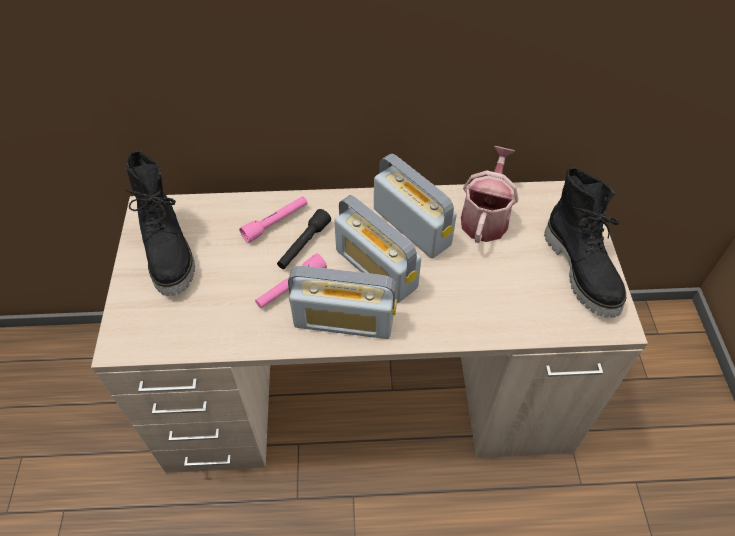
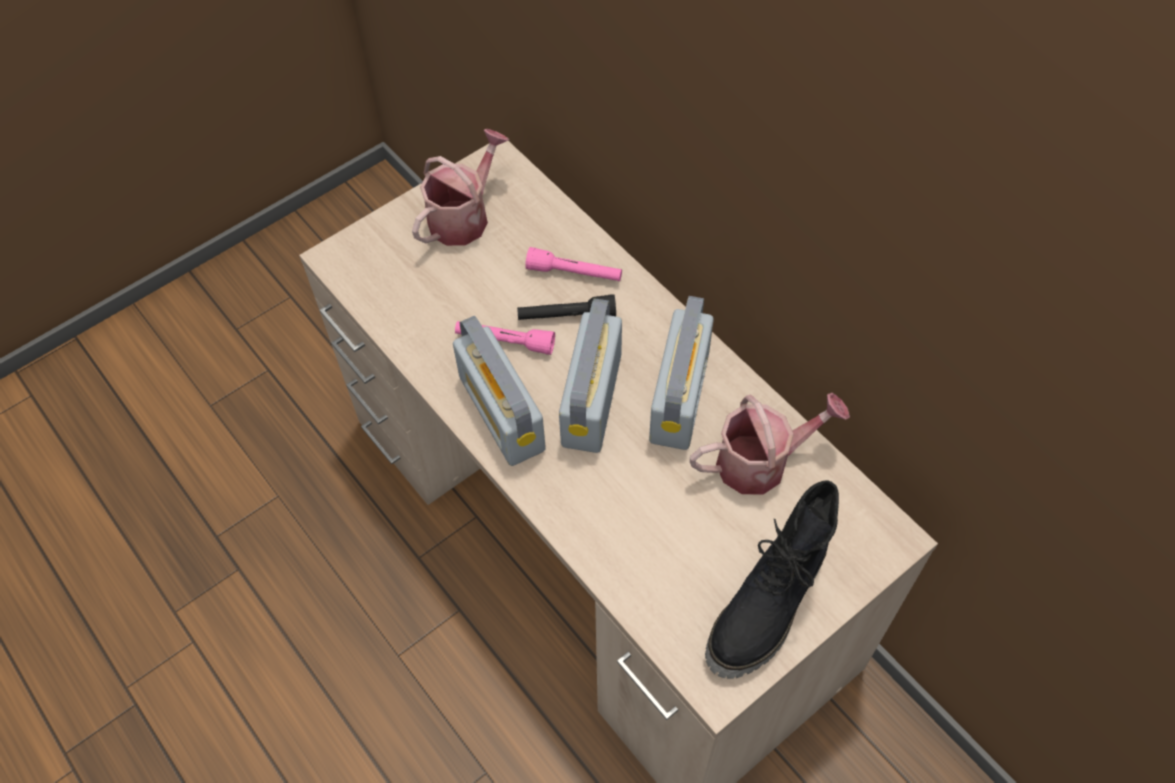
camera: 55 degrees right, 5 degrees up
(170, 252) = (464, 216): black boot -> watering can

